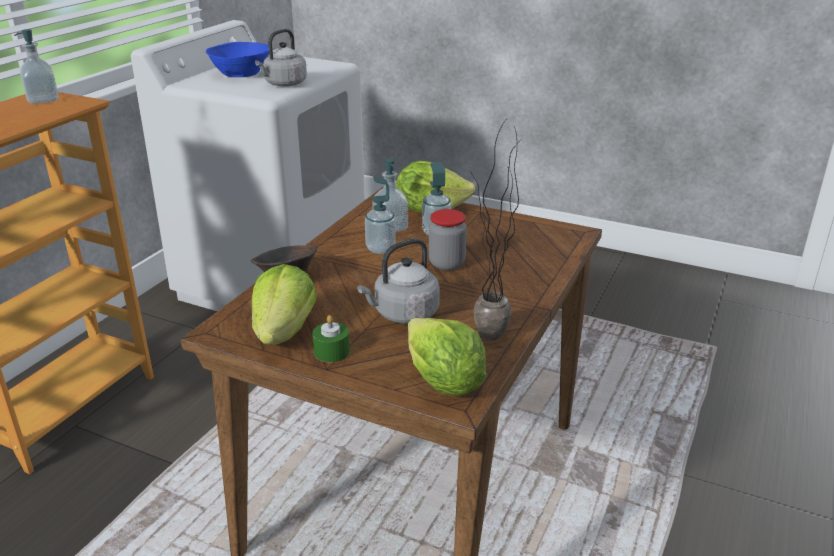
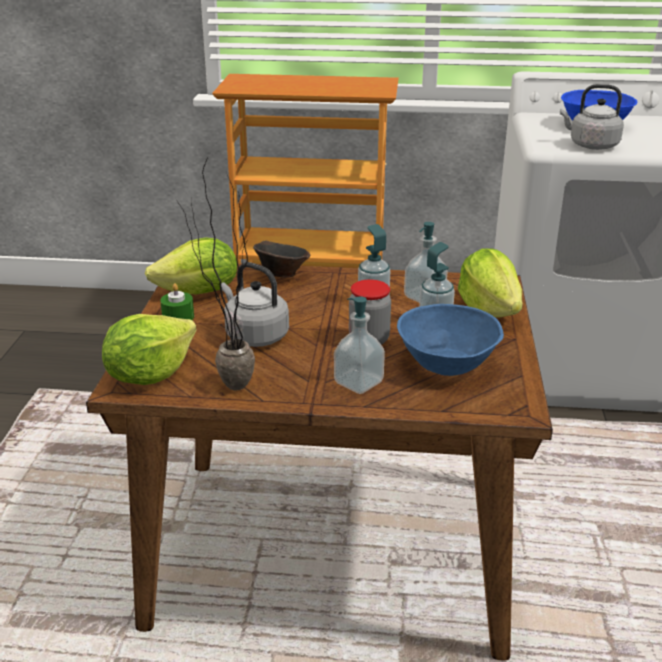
camera: 70 degrees right, 0 degrees up
(43, 100) = (372, 83): soap dispenser -> soap dispenser (358, 383)
(503, 241) = (448, 363): none -> blue bowl

